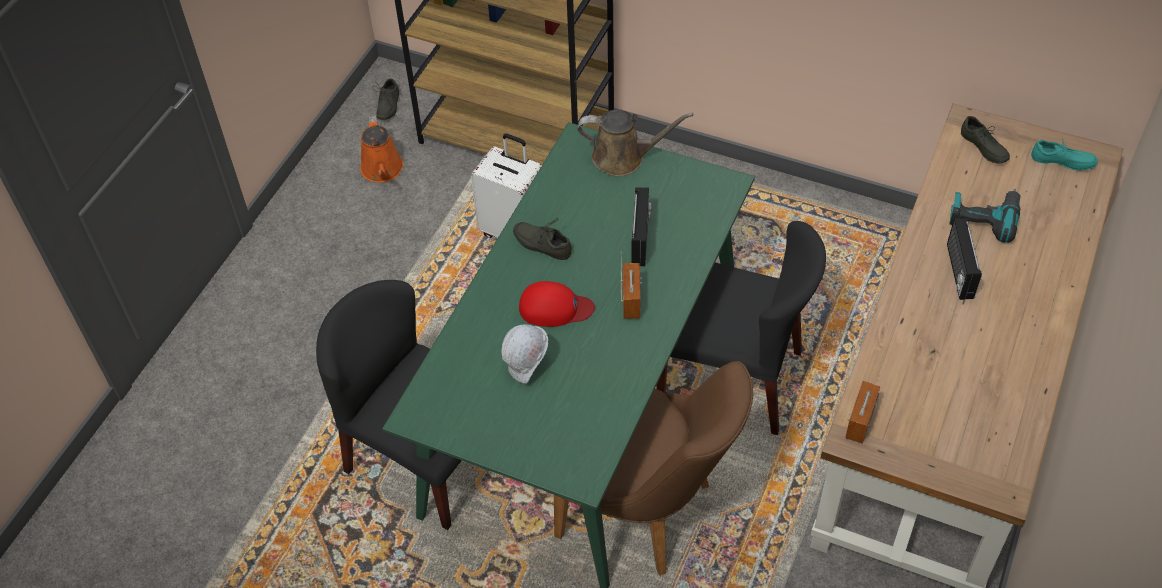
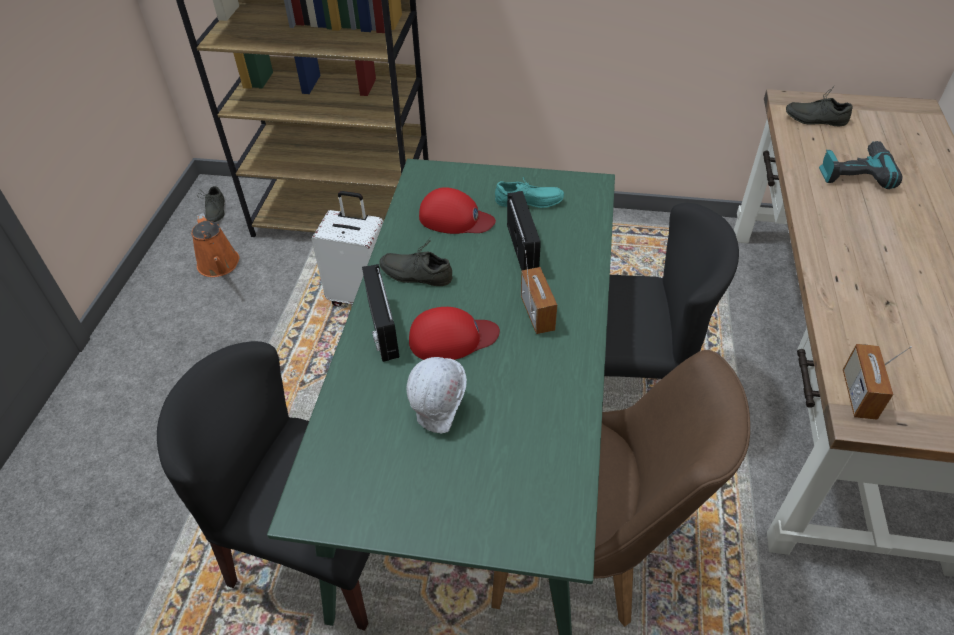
camera: 15 degrees left, 5 degrees down
(592, 196) = (455, 218): none -> red cap
(623, 157) = (475, 179): brown watering can -> none
(958, 271) = (862, 222): radio -> radio (381, 328)
(982, 148) = (815, 118): grey shoe -> grey shoe turned 150 degrees clockwise
(1062, 162) = (893, 118): turquoise shoe -> turquoise shoe (529, 203)

